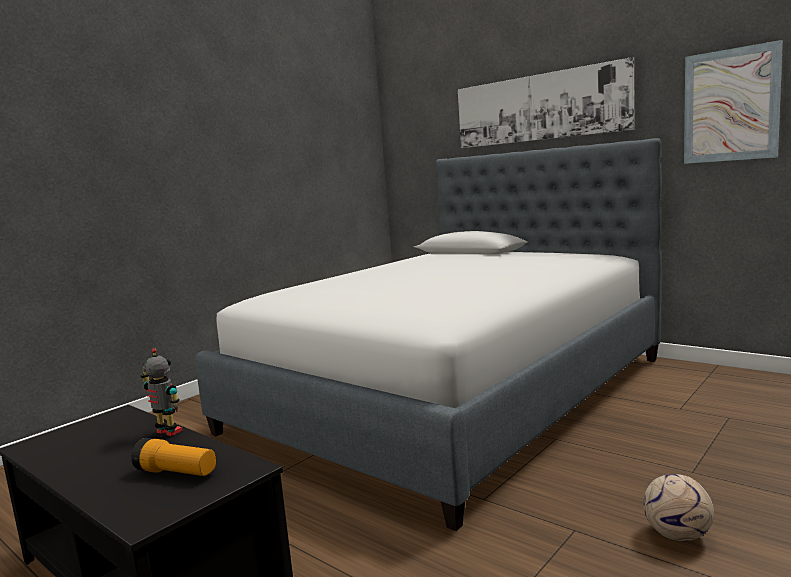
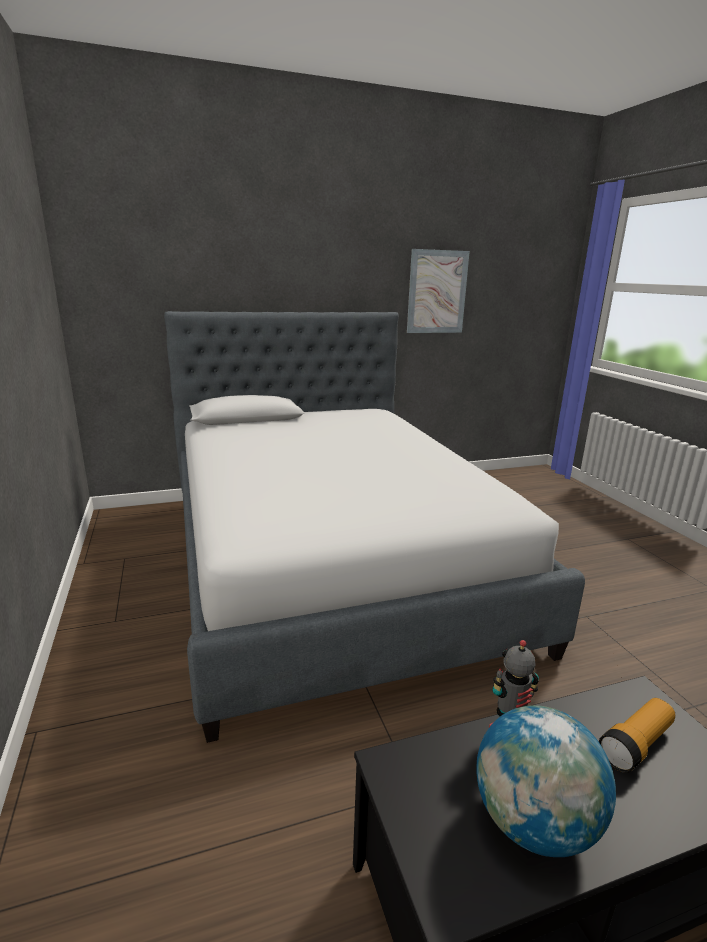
camera: 60 degrees left, 10 degrees up
(85, 454) = (533, 822): none -> globe
(539, 107) = (287, 268): picture -> none
(678, 535) = (609, 590): football -> none

